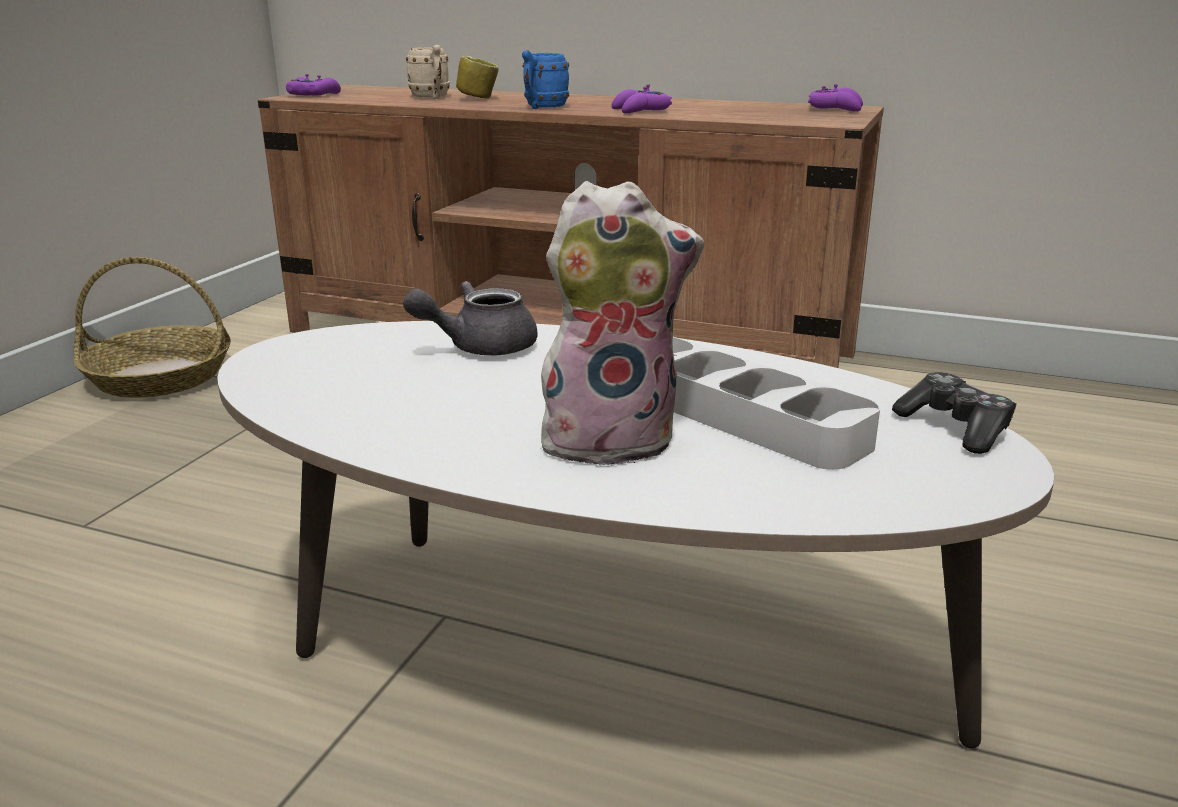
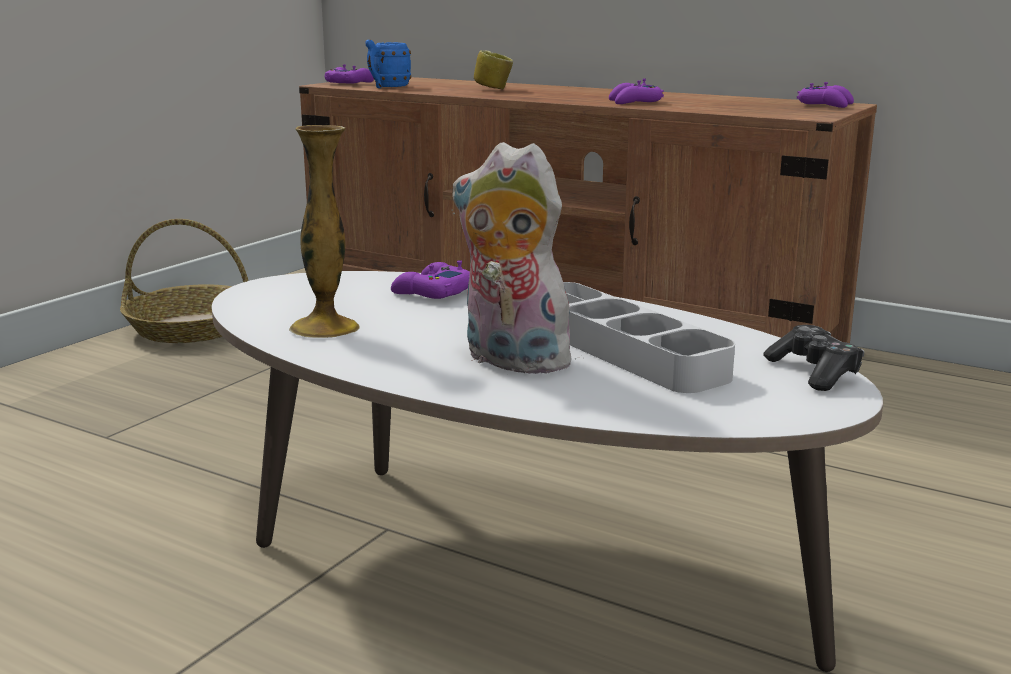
camera: 10 degrees right, 5 degrees down
(370, 407) = (325, 328): none -> vase
(432, 97) = (452, 87): beige mug -> none
(479, 347) = (432, 292): grey teapot -> purple game controller
(542, 107) = (546, 97): blue mug -> blue mug (387, 87)
(611, 439) = (510, 361): plush toy -> plush toy turned 150 degrees counterclockwise

